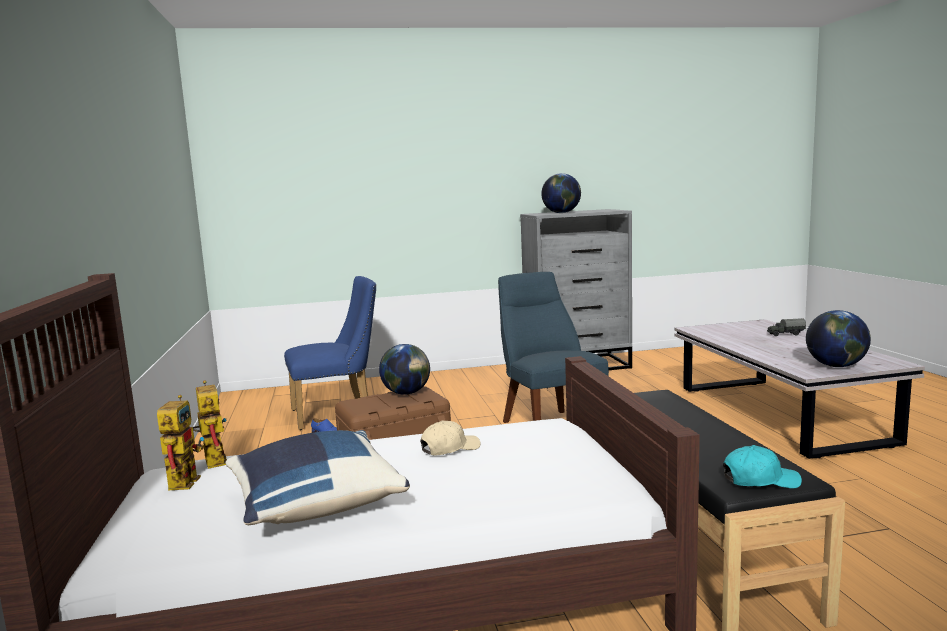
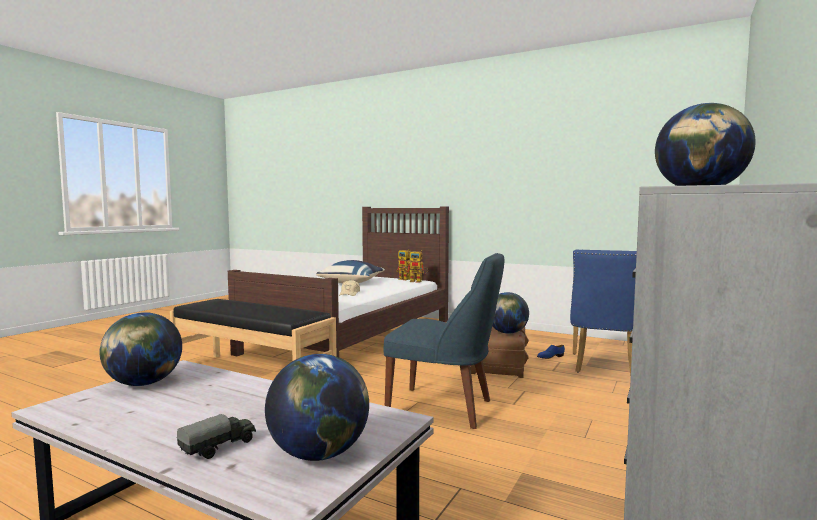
camera: 130 degrees right, 5 degrees down
(742, 327) = (319, 453): none -> globe
(760, 480) = (206, 302): turquoise cap -> none

